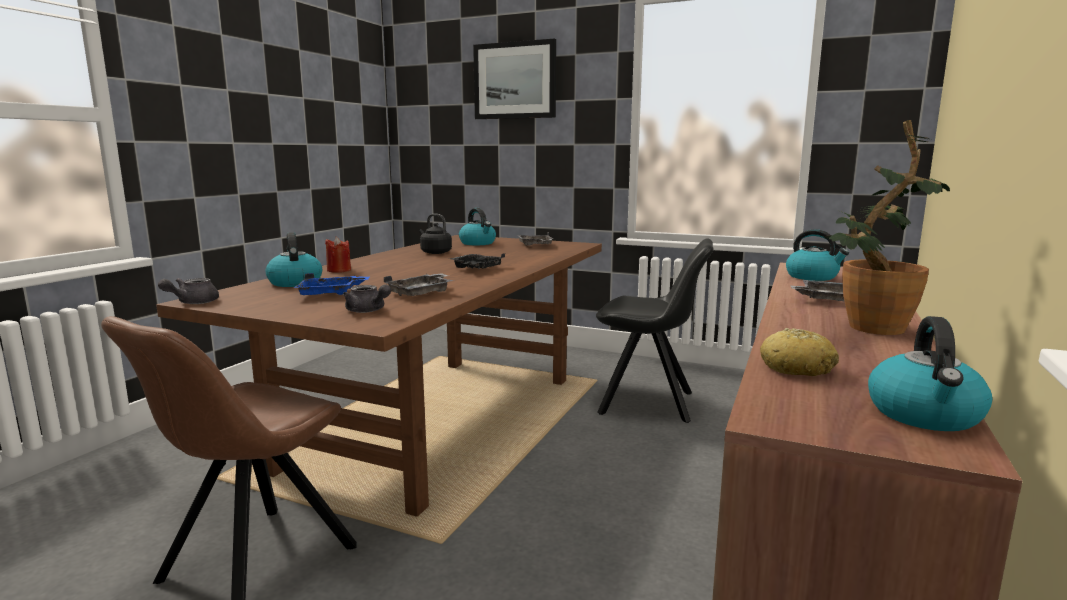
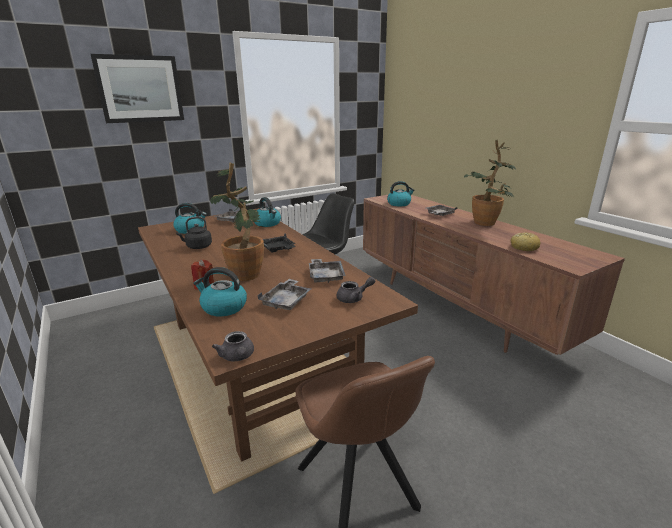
camera: 55 degrees left, 10 degrees up
(330, 294) = (286, 301): blue tray -> grey tray
(393, 273) = (248, 271): none -> potted plant
(925, 415) = (576, 249): kettle -> kettle (267, 223)

